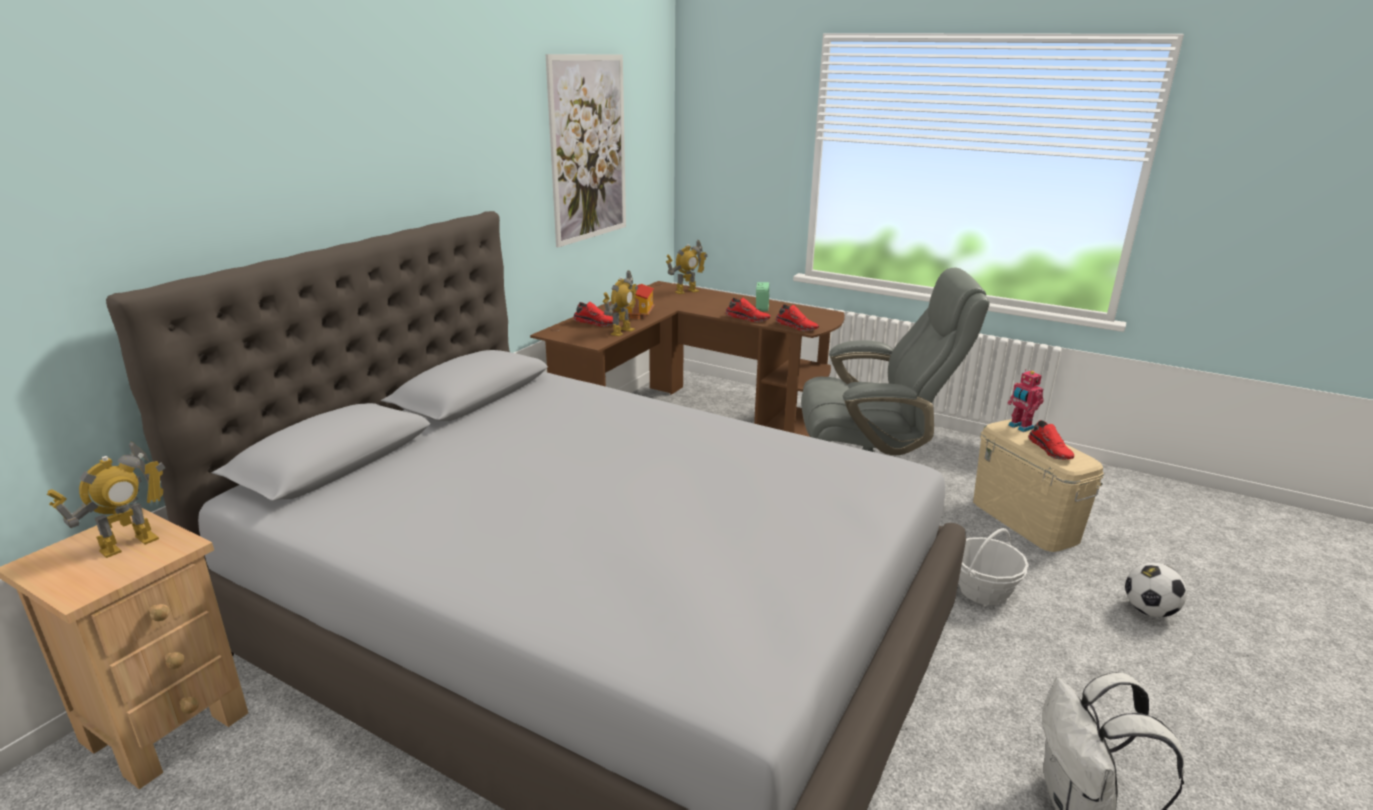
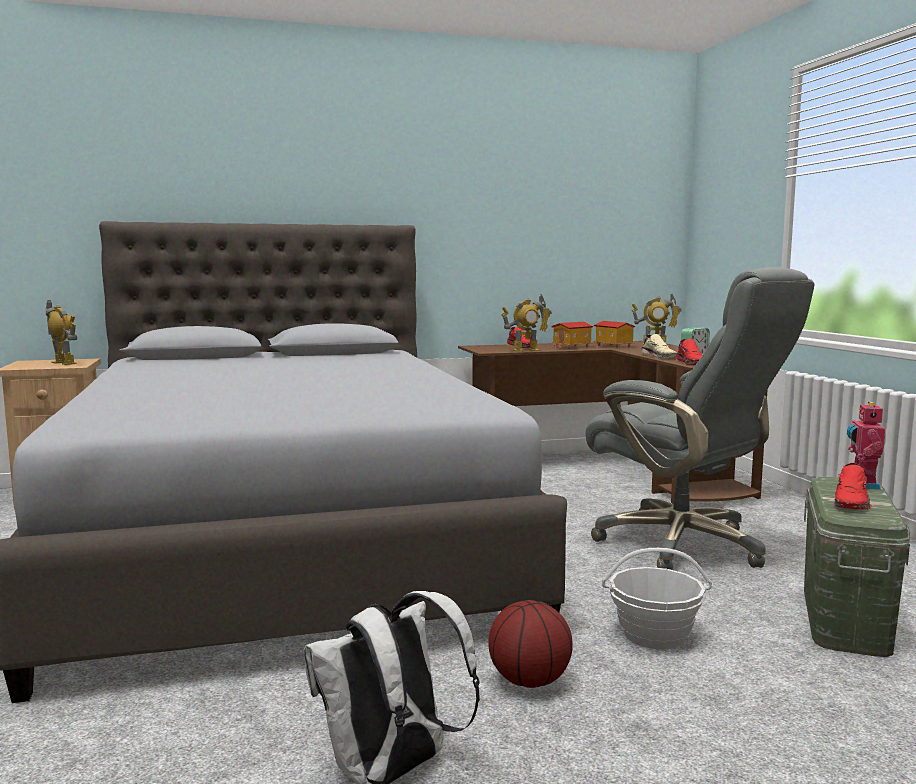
camera: 45 degrees right, 15 degrees down
(129, 544) = (64, 363): toy robot -> toy robot turned 135 degrees counterclockwise
(588, 149) = (553, 197): picture -> none
(665, 303) = (613, 346): none -> toy house
(748, 318) = (659, 356): red shoe -> beige shoe
(1003, 677) = (528, 681): none -> basketball
(1024, 520) = (845, 618): beige storage box -> green storage box
(1149, 611) = (849, 731): football -> none

